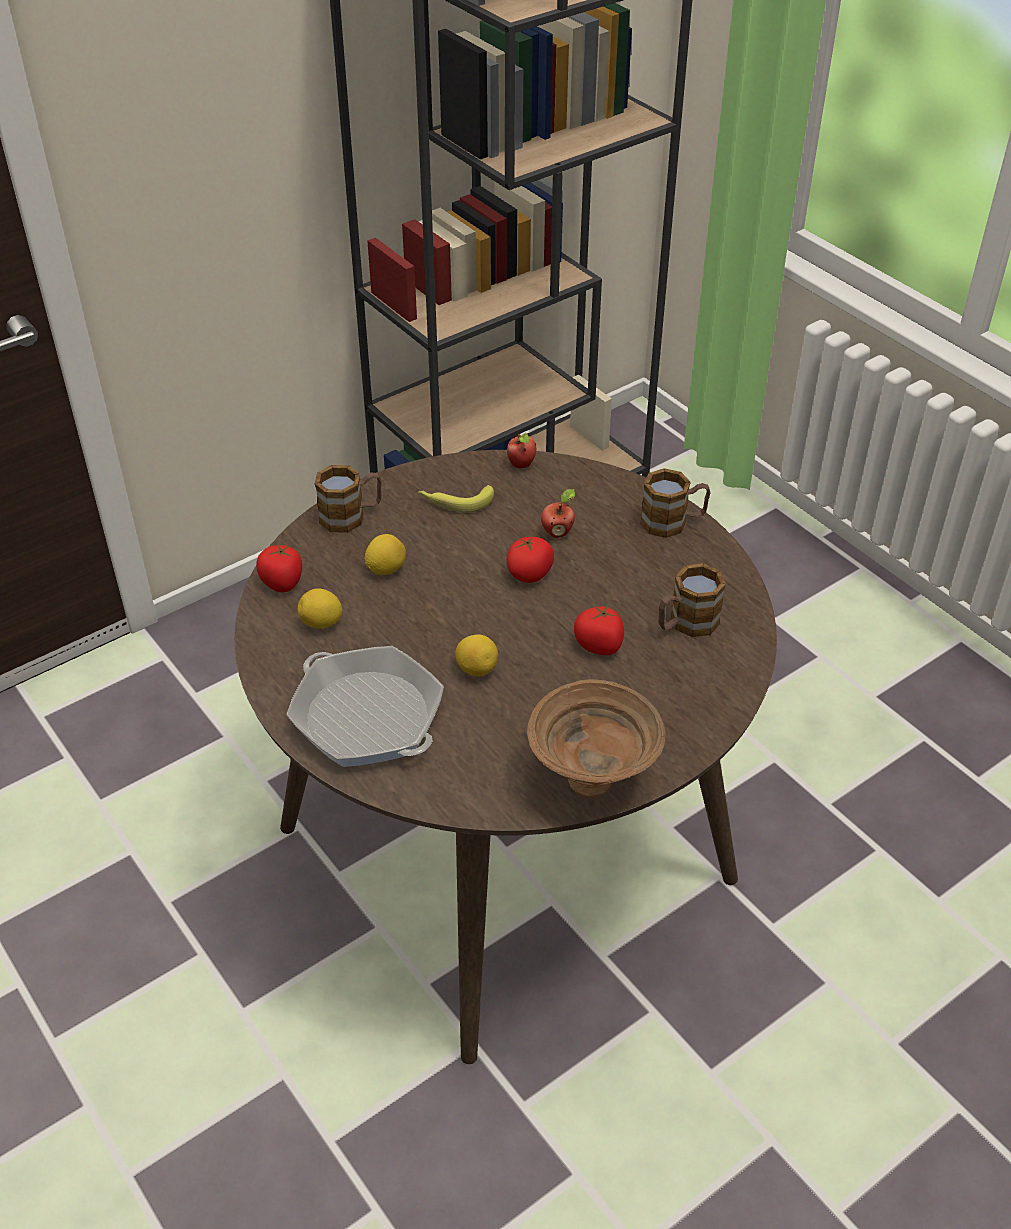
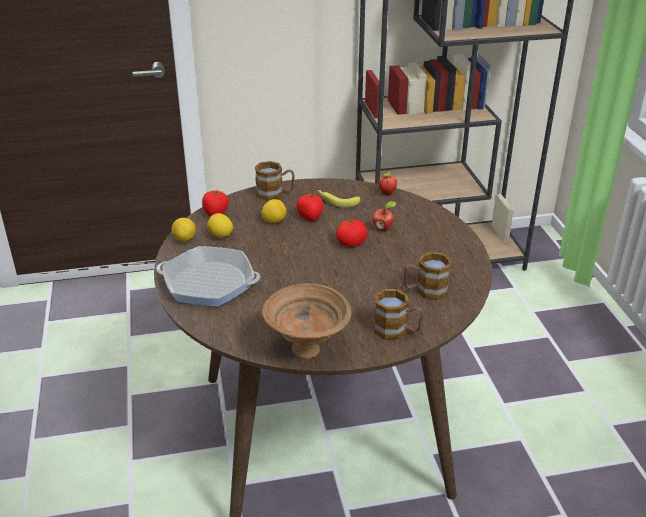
camera: 25 degrees right, 10 degrees down
(367, 717) = (209, 283): frying pan -> frying pan turned 120 degrees clockwise
(476, 669) = (285, 278): lemon -> lemon (184, 239)
(599, 645) = (364, 286): tomato -> tomato (310, 217)
(673, 522) = (456, 240): mug -> mug (397, 331)

